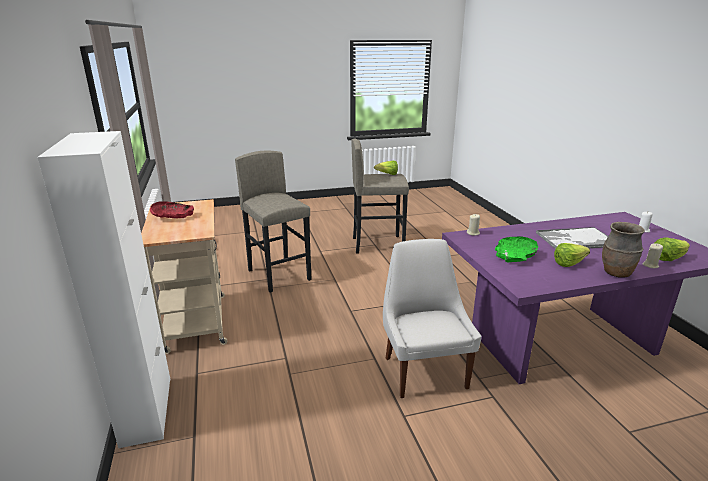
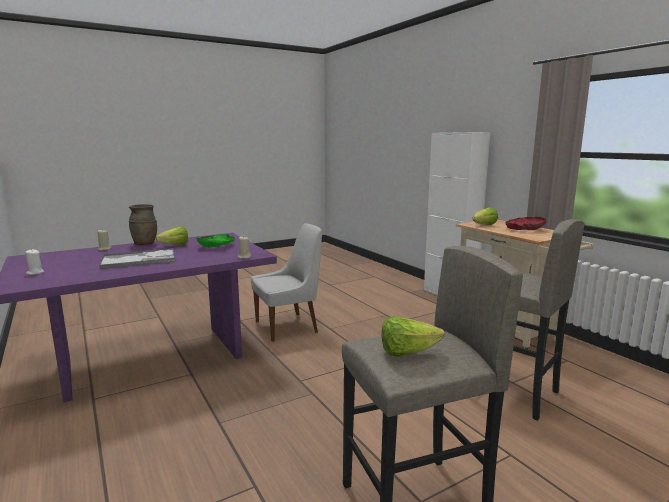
camera: 165 degrees right, 10 degrees down
(424, 370) = (289, 326): white chair -> white chair turned 90 degrees counterclockwise
(668, 258) = (75, 253): lettuce -> lettuce (484, 225)

